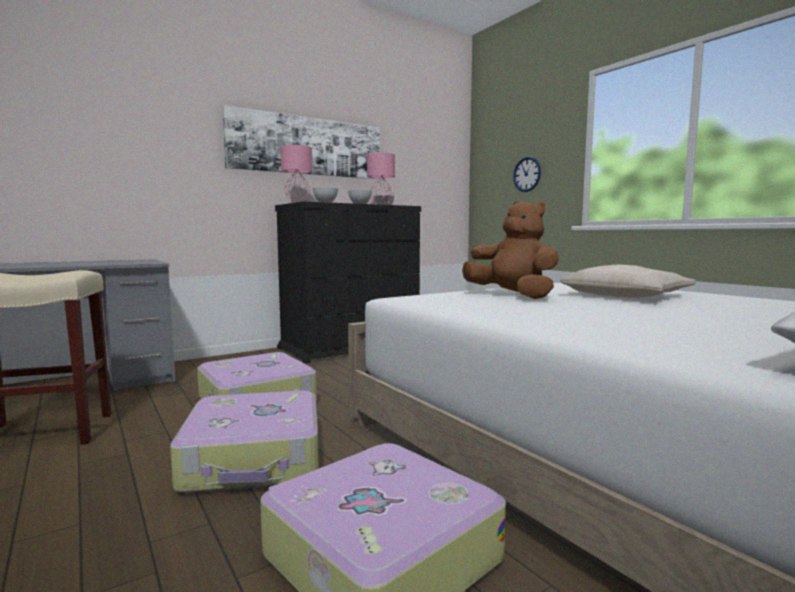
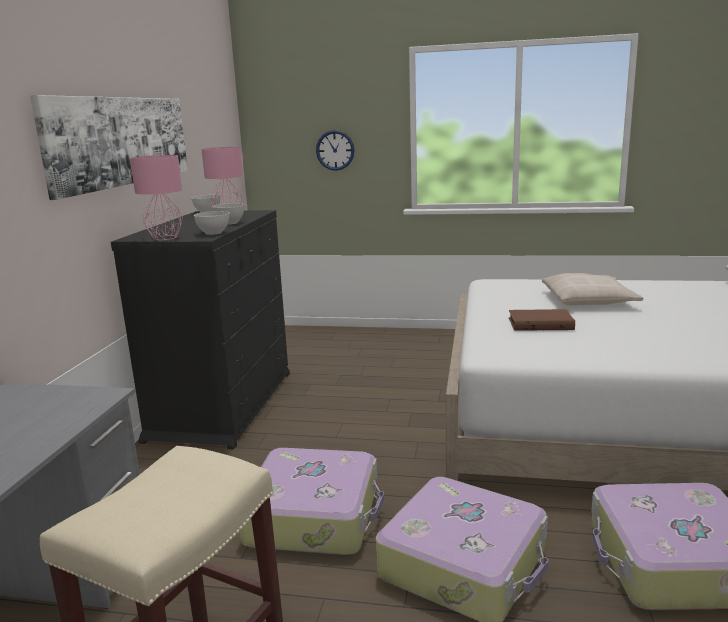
camera: 45 degrees left, 10 degrees up
(512, 296) = (540, 323): brown plush toy -> brown book

